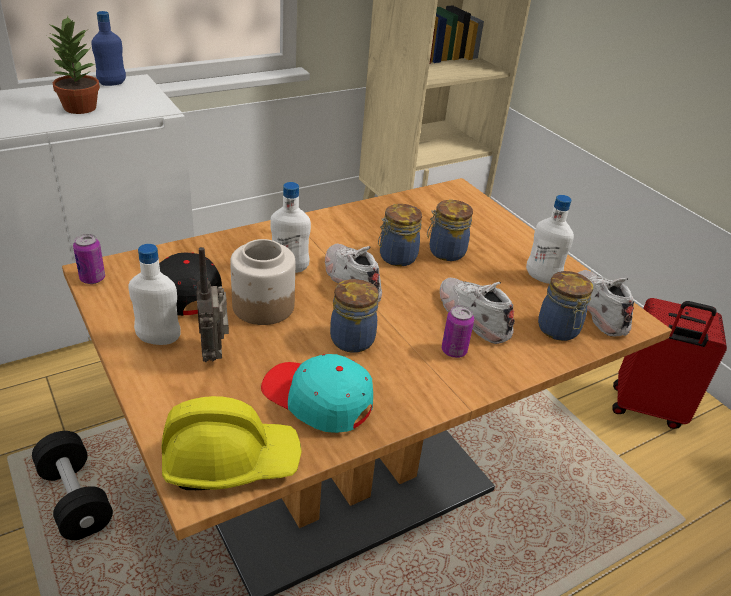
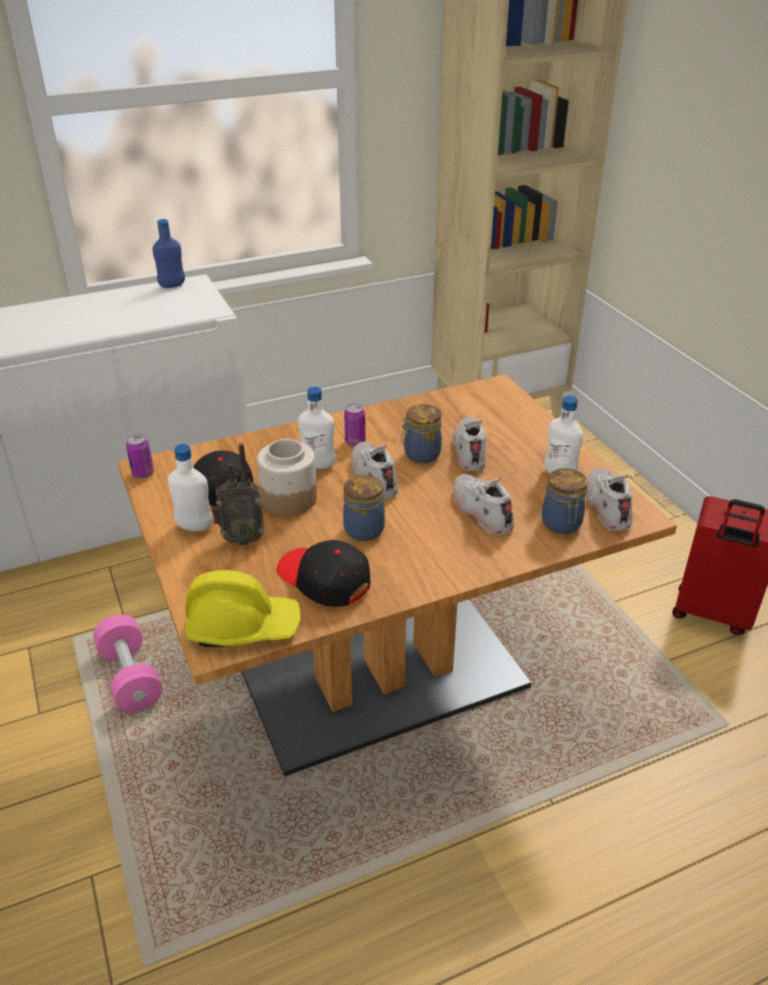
camera: 10 degrees right, 0 degrees up
(75, 499) = (130, 677): black dumbbell -> pink dumbbell
(79, 108) = (140, 312): potted plant -> none
(215, 353) = (241, 539): radio -> radio turned 90 degrees counterclockwise
(317, 399) = (324, 579): turquoise cap -> black cap
(445, 252) = (469, 449): jar -> white shoe
(454, 351) = (455, 541): can -> can (355, 441)

